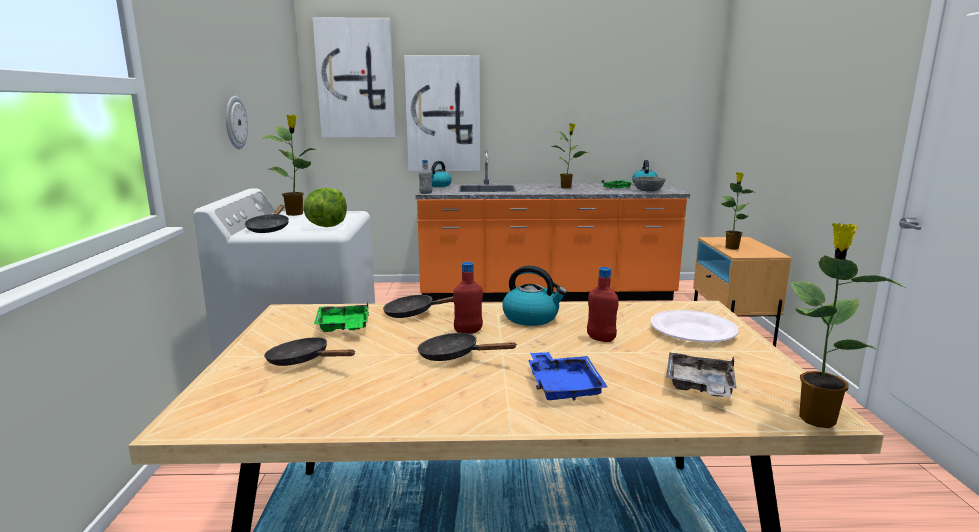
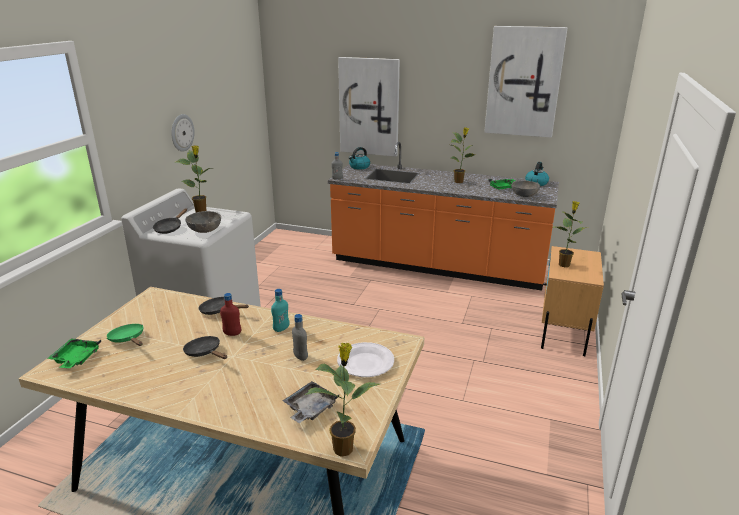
camera: 20 degrees right, 10 degrees up
(303, 361) = (128, 339): black frying pan -> green frying pan
(327, 226) = (204, 230): lettuce -> grey bowl
(343, 327) = (170, 315): green tray -> green tray (76, 359)
(355, 79) = (302, 74): picture -> picture (523, 82)
(531, 318) = (281, 329): kettle -> turquoise bottle
(563, 386) = (236, 390): blue tray -> none
(601, 339) = (300, 357): red bottle -> grey bottle

